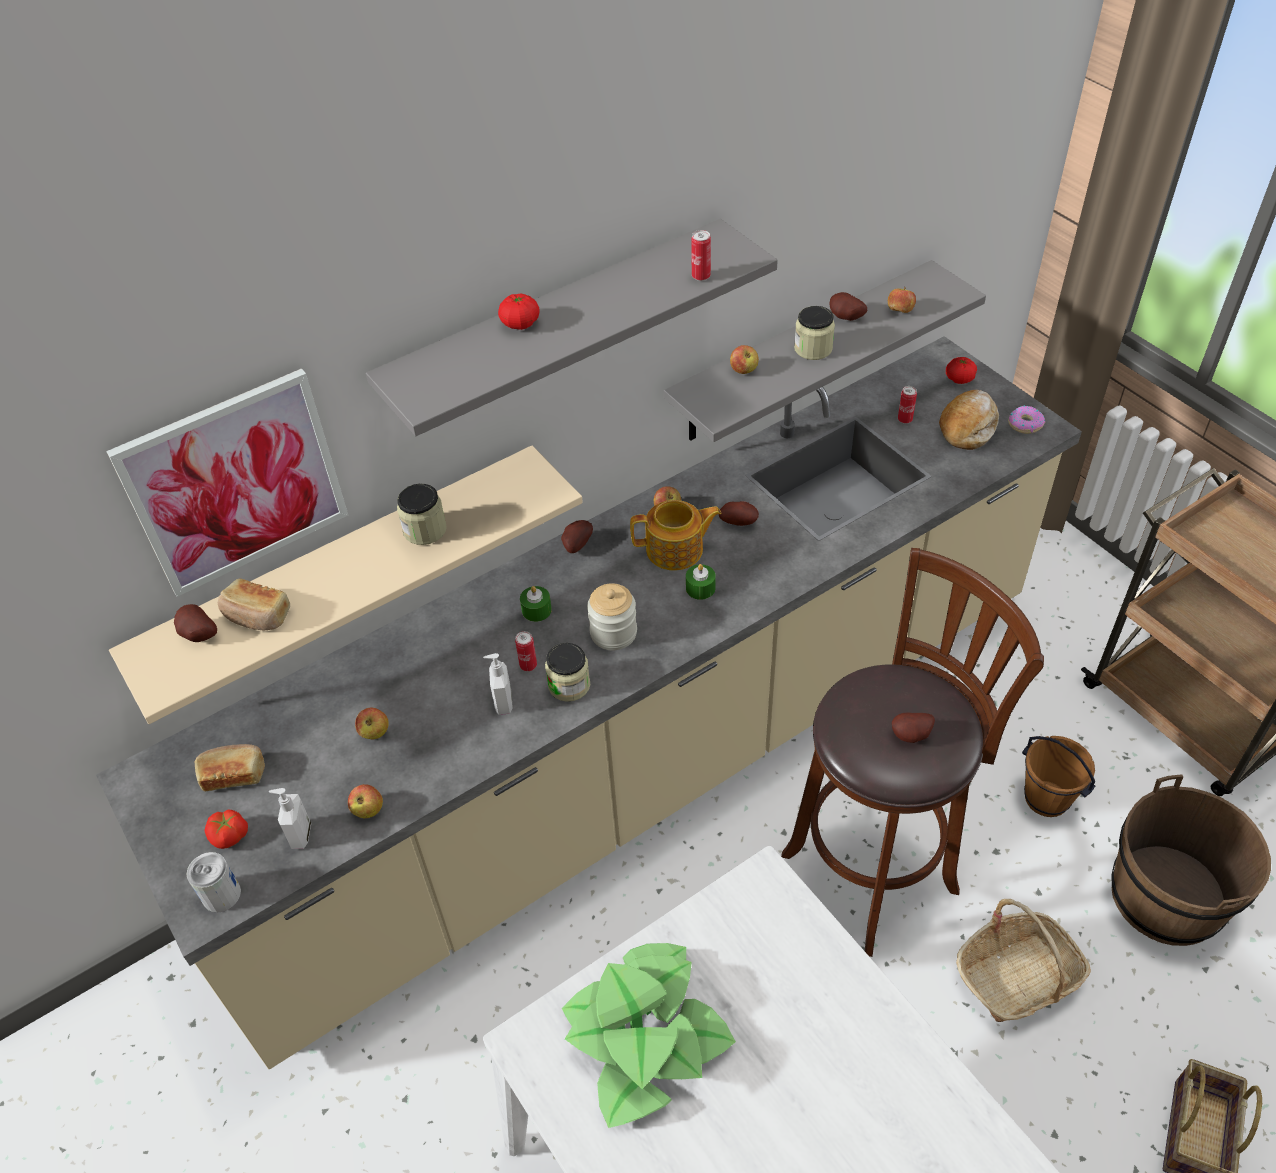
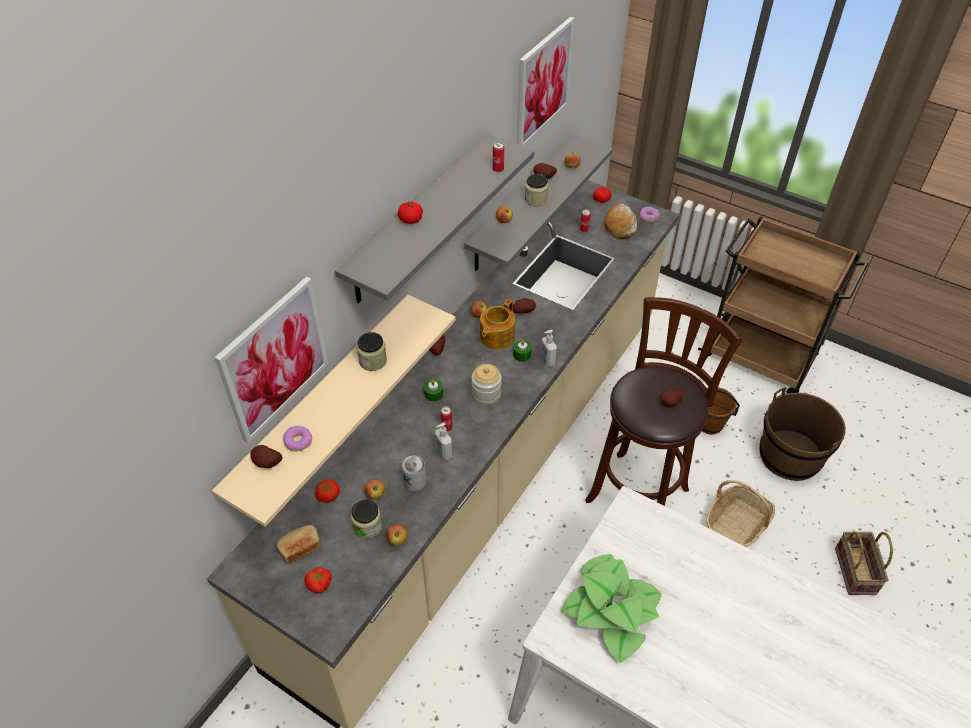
camera: 25 degrees left, 0 degrees up
(221, 894) = (335, 619): can -> can (415, 481)
(257, 615) = (298, 441): bread -> donut
(300, 835) = (364, 568): soap dispenser -> soap dispenser (547, 361)
(311, 711) = (328, 495): none -> tomato
(569, 685) = (477, 431): jar -> jar (367, 526)
(676, 550) = (496, 337): teapot -> teapot turned 150 degrees clockwise
(860, 157) = (543, 82): none -> picture

